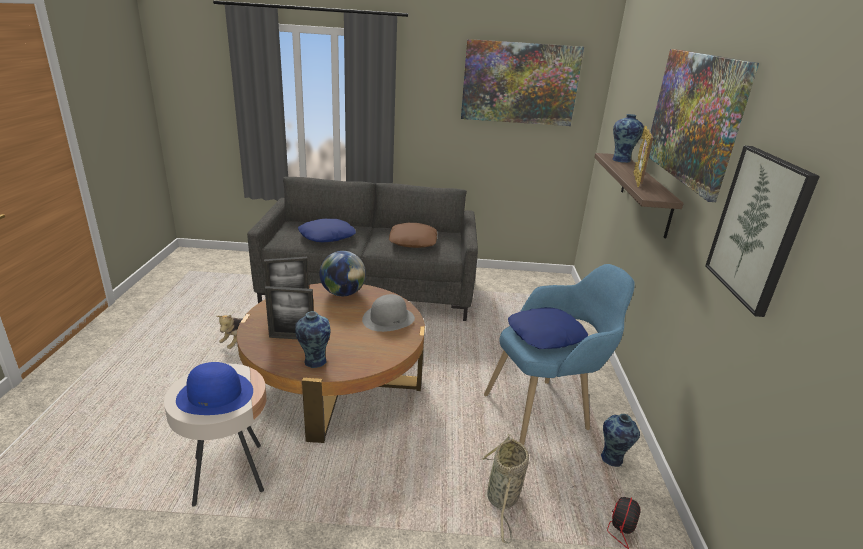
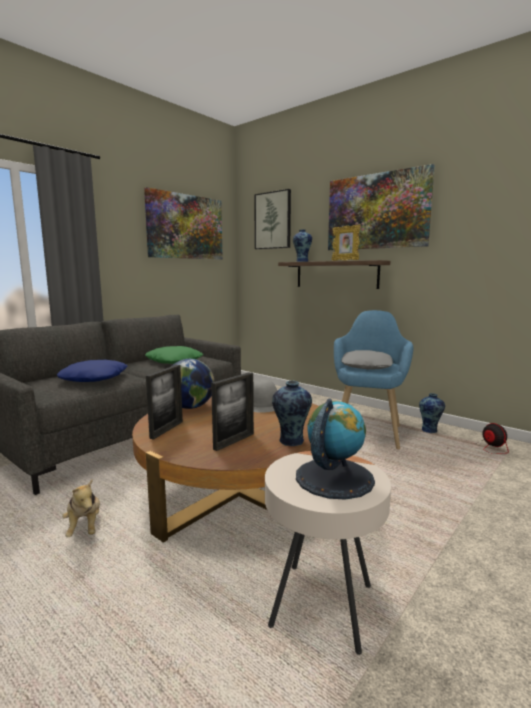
camera: 50 degrees left, 15 degrees down
(215, 394) = (334, 478): blue hat -> globe
(413, 241) = (174, 361): brown pillow -> green pillow
(502, 499) = (447, 473): basket -> none
(546, 335) = (367, 366): blue pillow -> grey pillow
(758, 228) = (480, 241): picture -> picture (273, 220)

